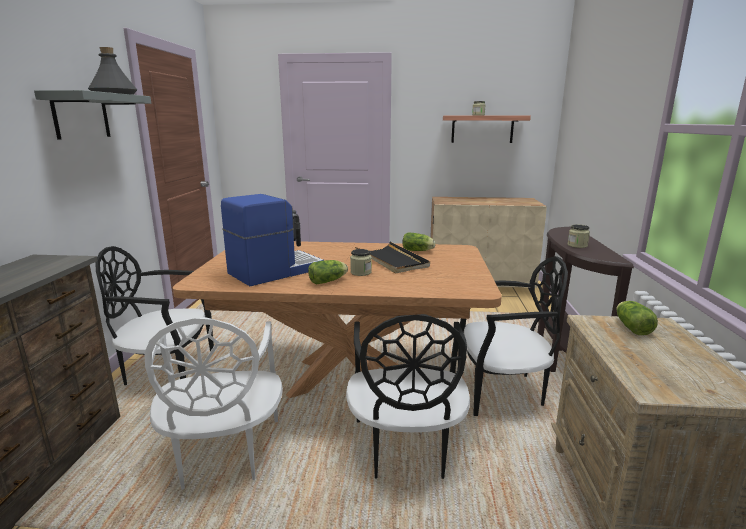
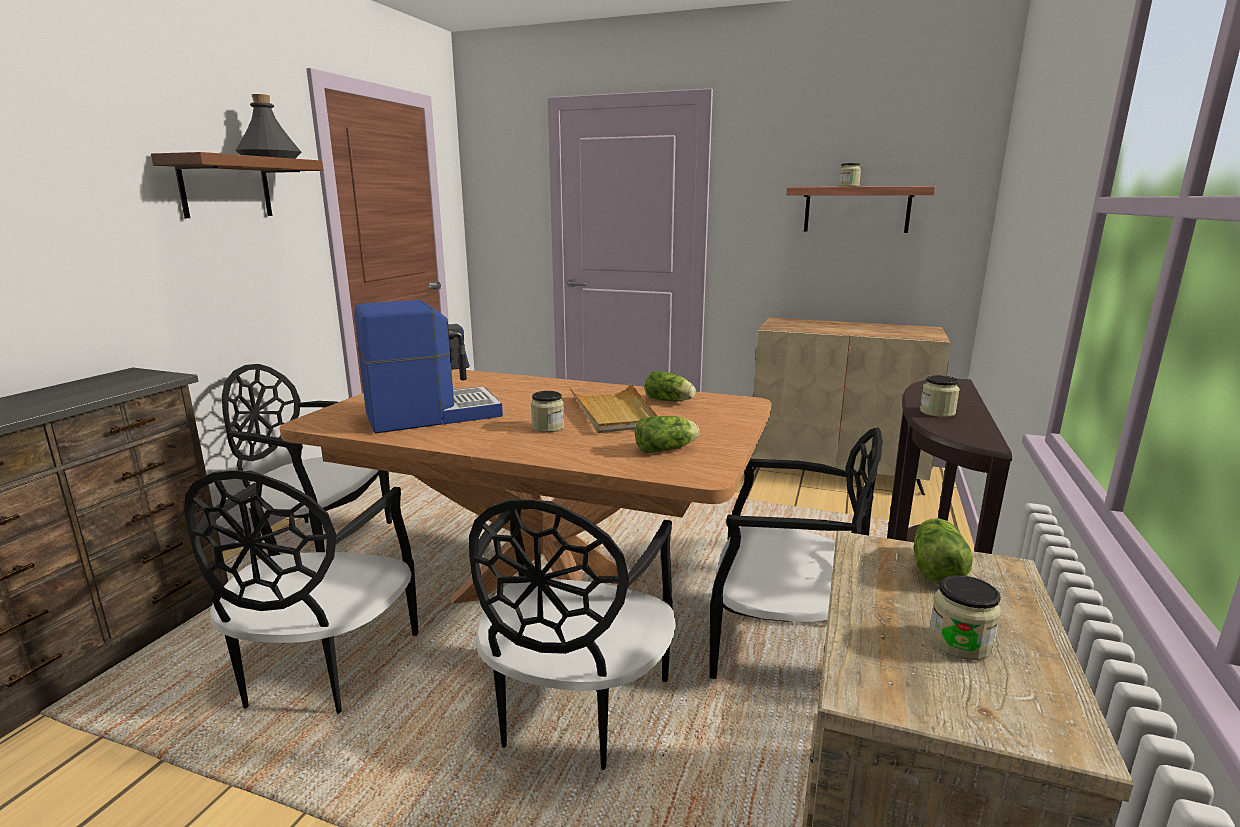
camera: 15 degrees right, 0 degrees up
(81, 116) = (225, 187): grey shelf -> brown shelf
(223, 455) = (322, 670): white chair -> black chair
(329, 281) = (489, 436): lettuce -> lettuce (667, 449)
(392, 260) = (613, 412): black tray -> beige tray
(673, 361) = (959, 642): none -> jar

